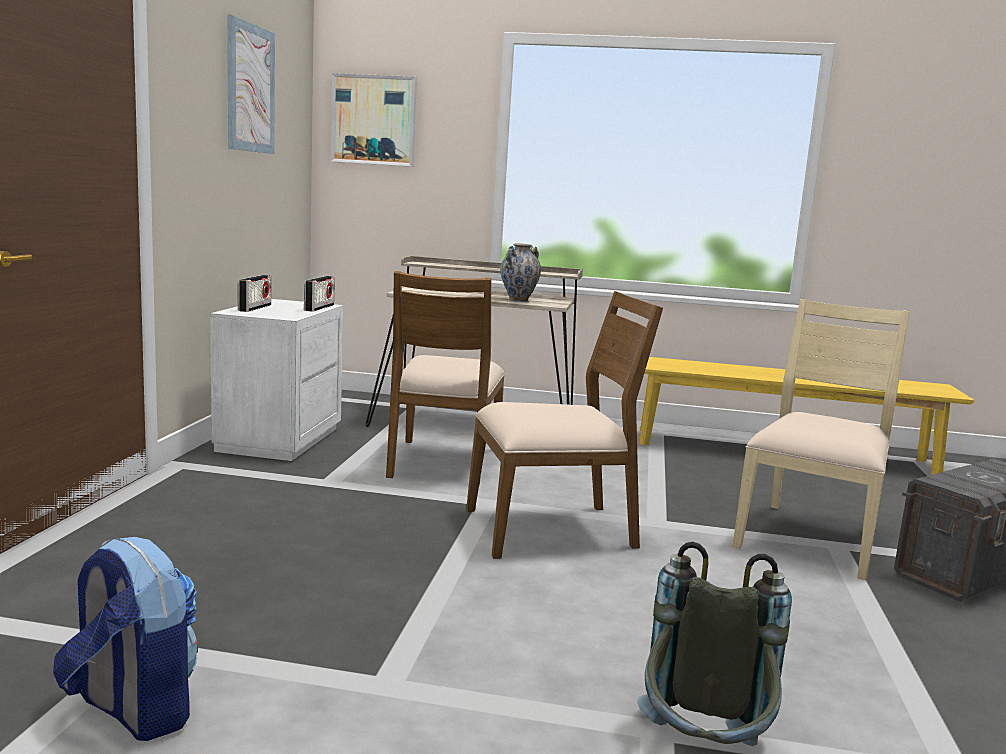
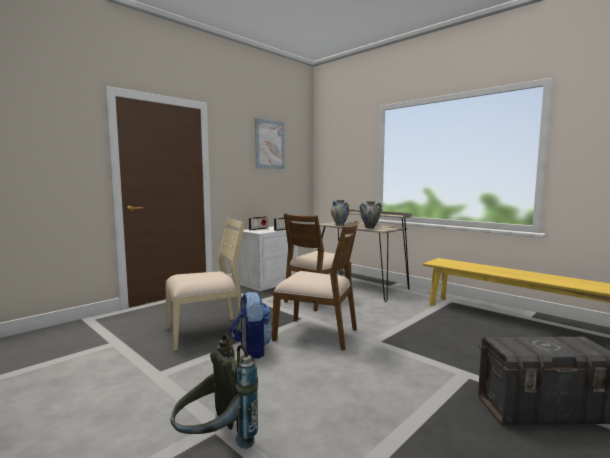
camera: 35 degrees right, 5 degrees down
(132, 710) = (84, 360): backpack -> backpack (251, 350)
(374, 120) = (333, 151): picture -> none
(440, 294) = (339, 224): none -> vase
(810, 537) = (454, 366): beige chair -> beige chair (206, 332)

